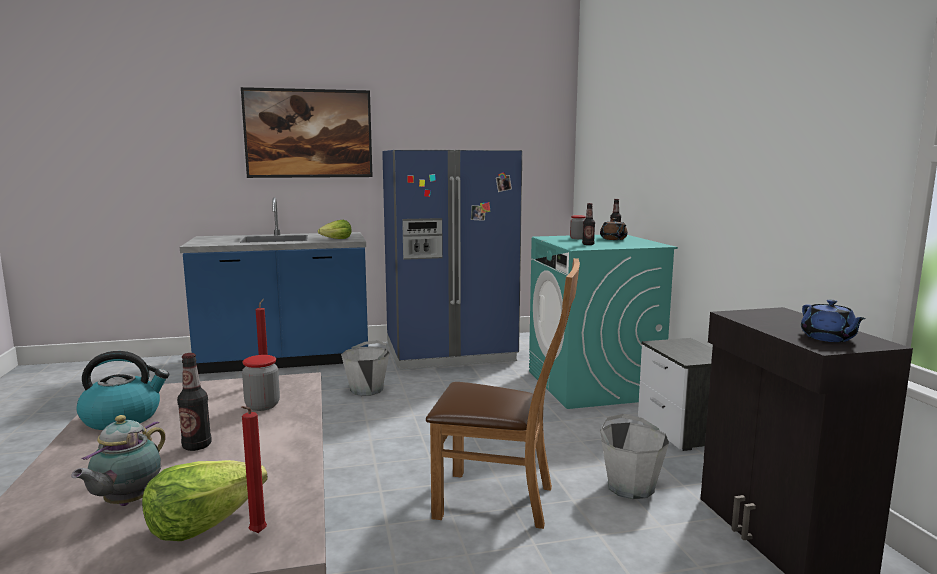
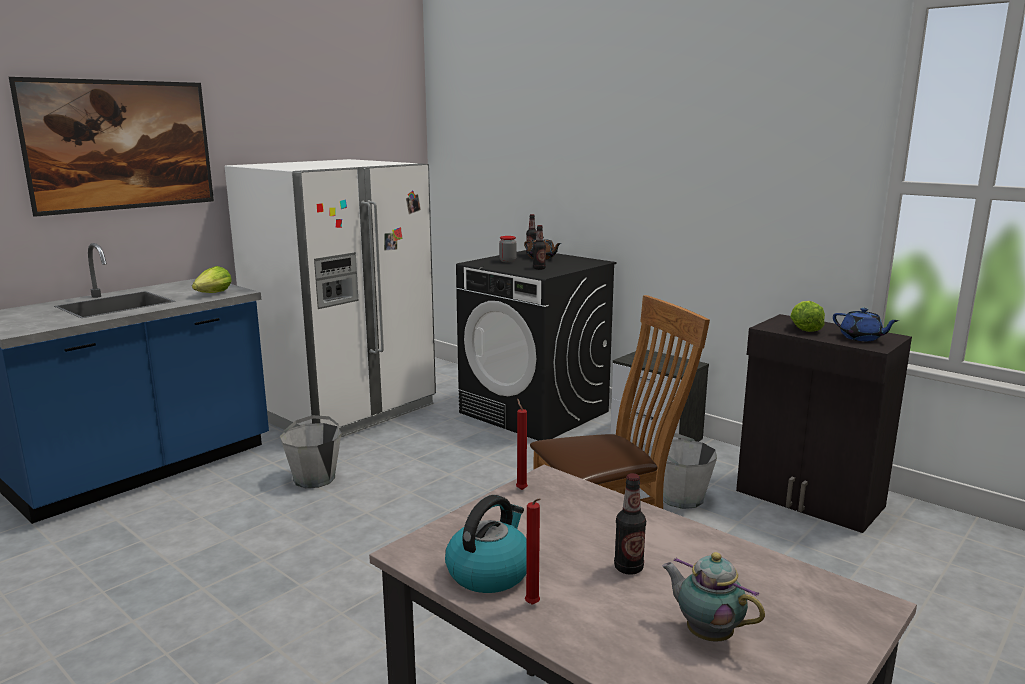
camera: 35 degrees left, 5 degrees up
(126, 503) = (706, 633): teapot -> teapot turned 150 degrees clockwise
(203, 523) = (793, 618): lettuce -> lettuce (804, 328)
(256, 534) = (843, 608): red candle -> red candle (533, 606)
(262, 406) = (583, 513): jar -> none
(449, 352) = (345, 410): blue fridge -> white fridge
(593, 385) = (535, 412): turquoise washing machine -> black washing machine

